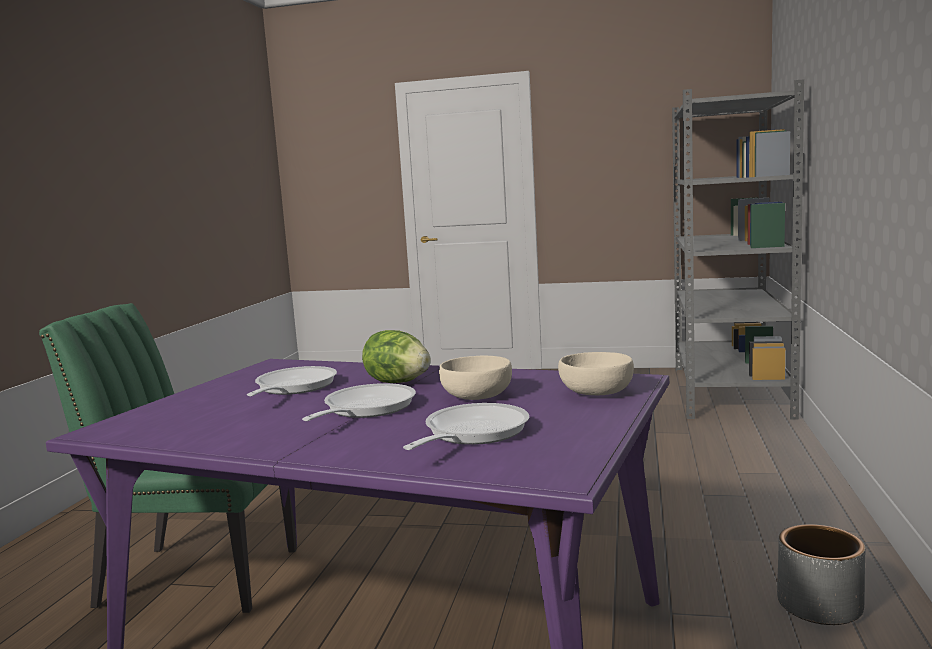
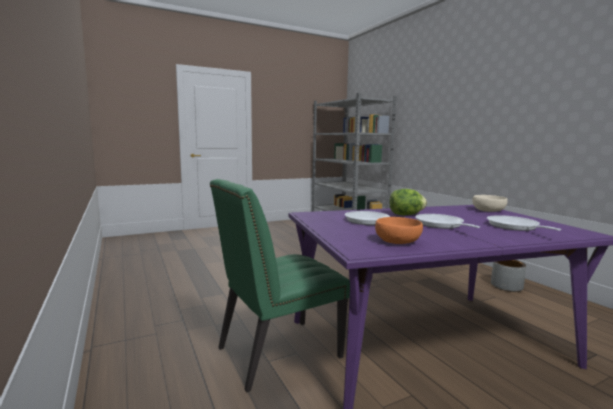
camera: 40 degrees left, 0 degrees up
(191, 425) = (398, 241): none -> orange bowl
(476, 396) = (457, 216): beige bowl -> none

